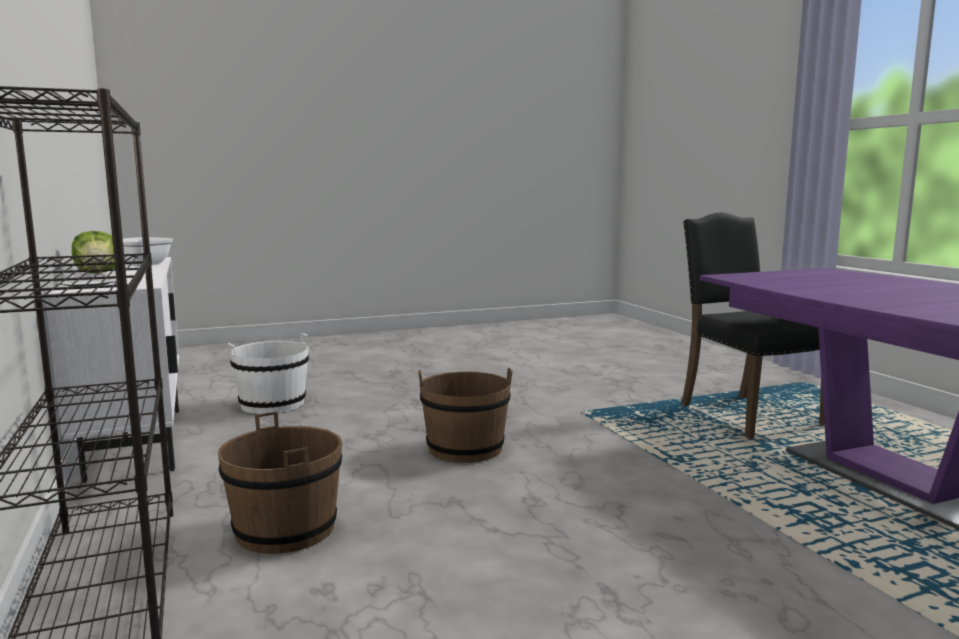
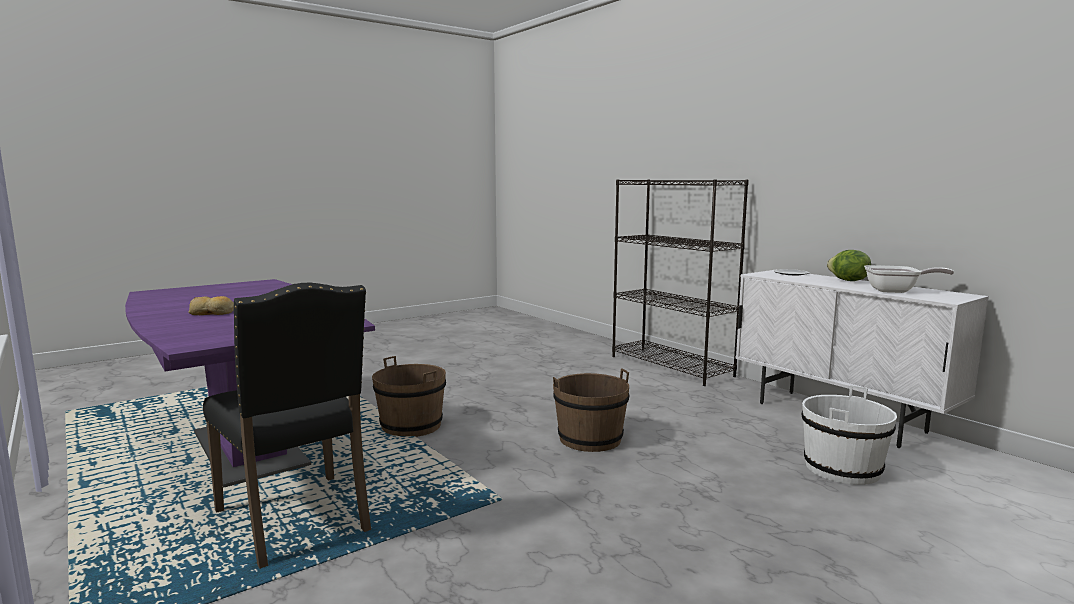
camera: 165 degrees right, 0 degrees up
(286, 530) = (636, 386): brown bucket -> brown bucket (411, 426)
(914, 288) = (212, 313): none -> bread

